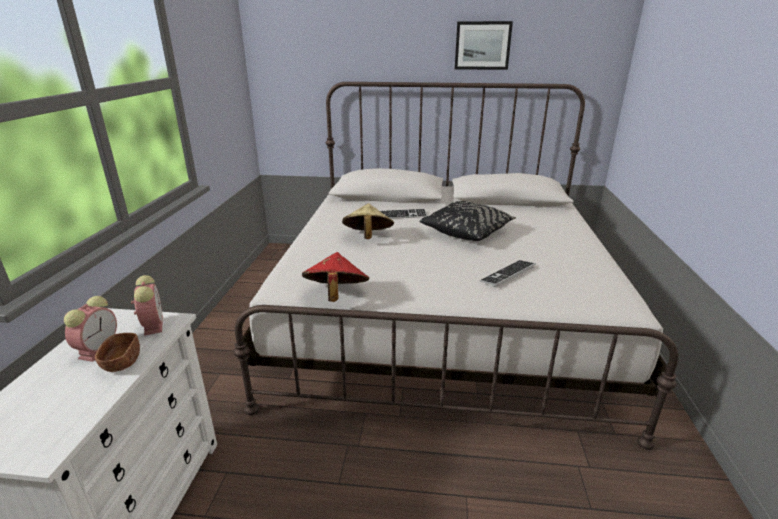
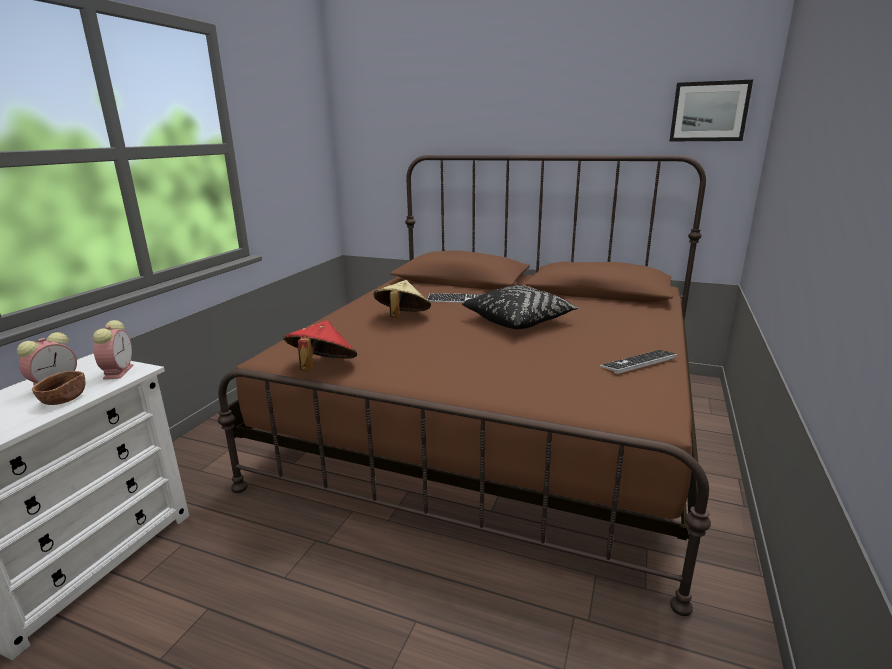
camera: 15 degrees right, 5 degrees down
(441, 315) = (495, 421): white bed -> brown bed
(482, 45) = (579, 112): picture -> picture (709, 111)
(507, 274) = (531, 367): keyboard -> keyboard (638, 363)

